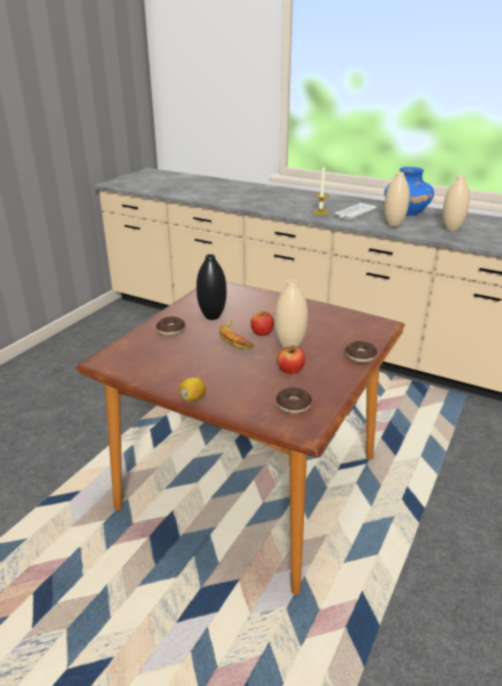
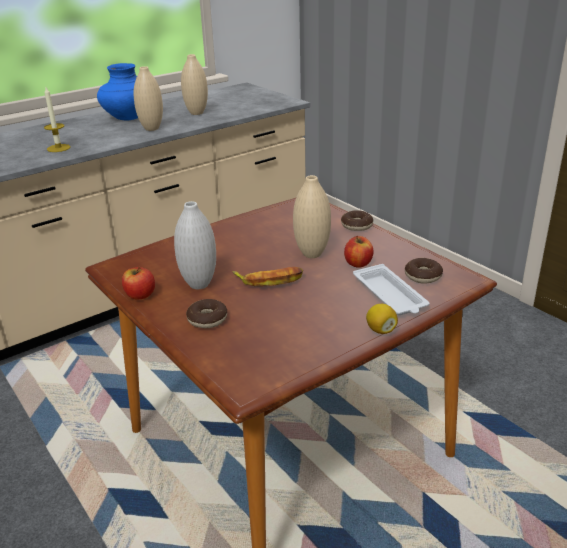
camera: 65 degrees left, 0 degrees up
(212, 316) = (199, 284): black vase -> white vase
(262, 333) = (268, 262): apple -> apple (140, 295)
(354, 214) = (95, 136): white tray -> white tray (390, 295)

